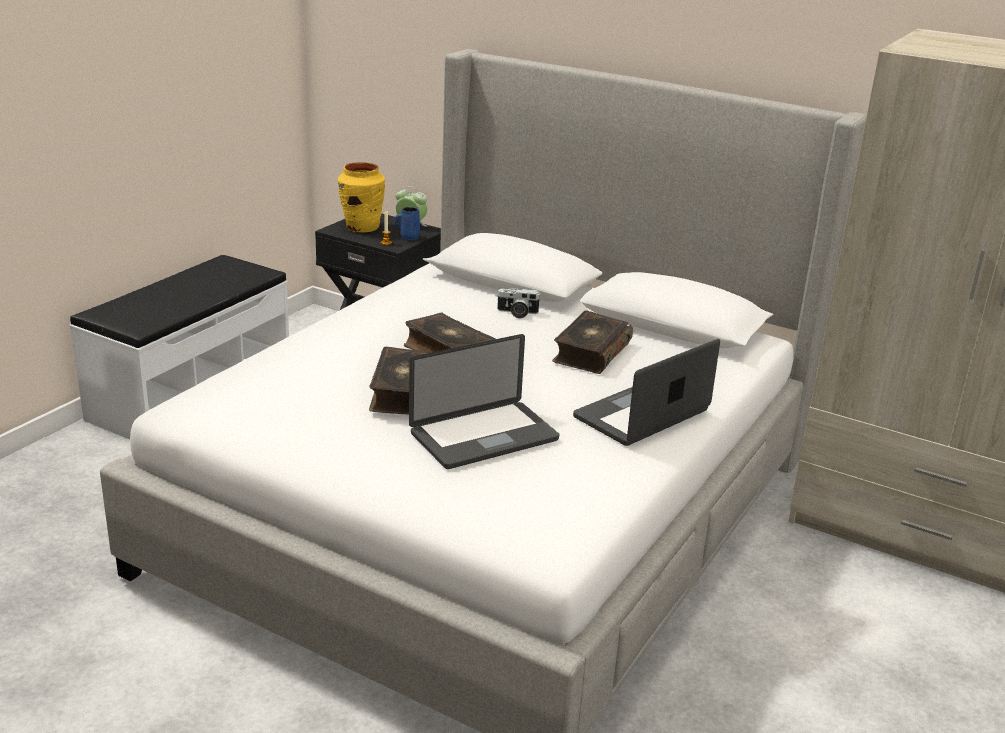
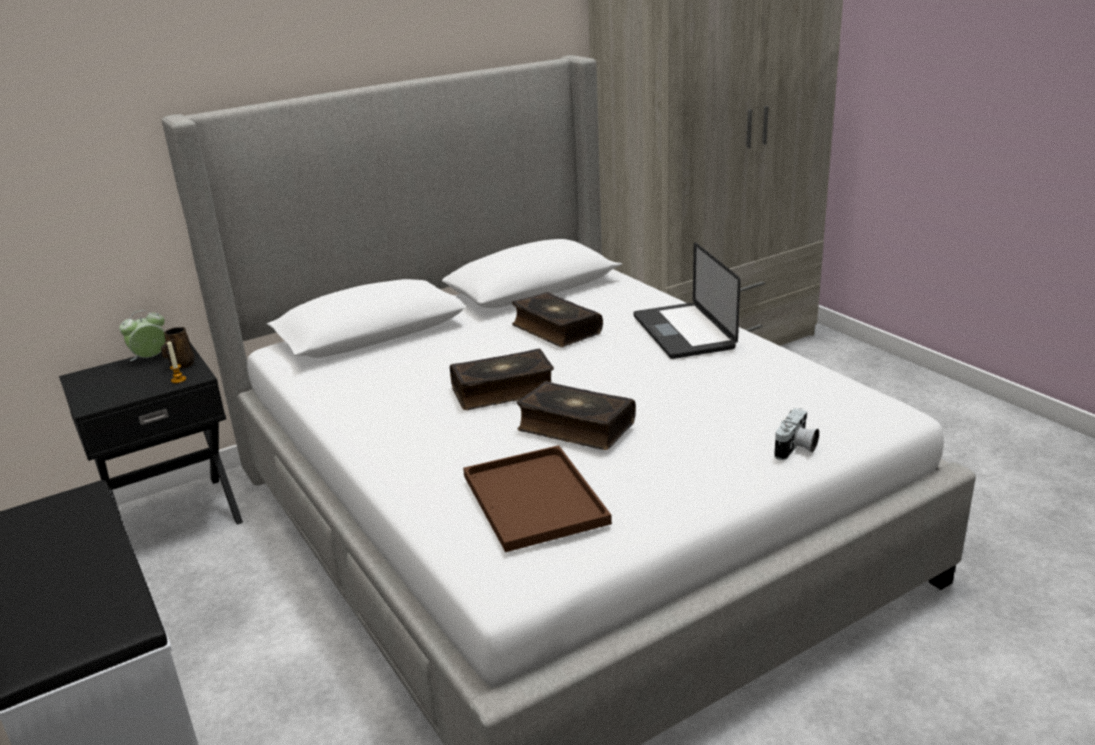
camera: 60 degrees left, 0 degrees up
(282, 395) = (531, 498): none -> brown tray
(362, 227) = (112, 387): yellow vase -> none
(408, 237) = (181, 365): blue mug -> brown mug
(484, 437) = (684, 405): laptop -> none
(517, 313) = (443, 344): camera -> camera (796, 449)

